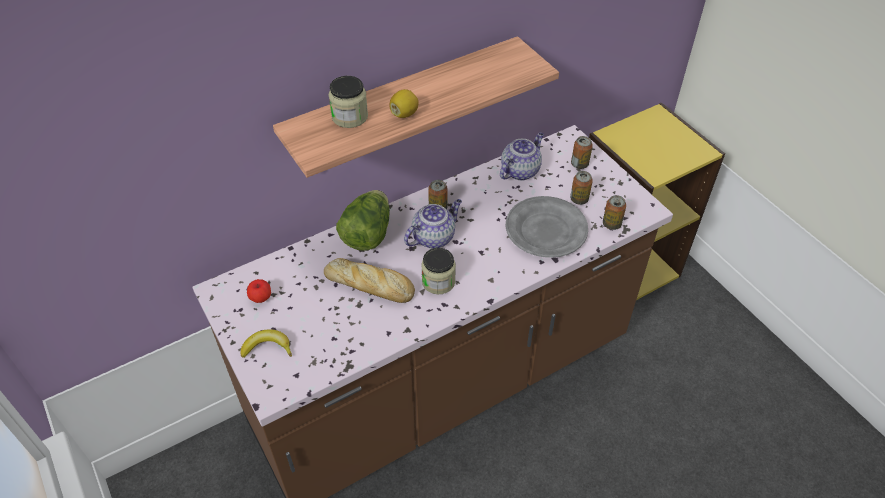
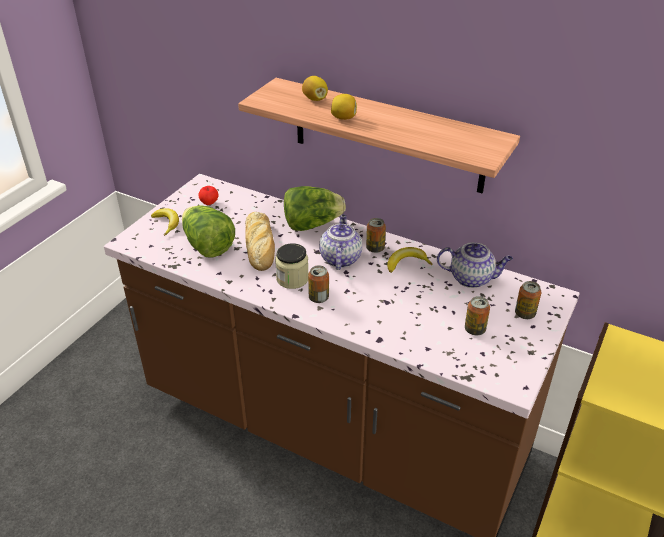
camera: 60 degrees right, 10 degrees down
(337, 326) = (208, 246): none -> lettuce
(349, 117) = (315, 99): jar -> lemon
(434, 237) = (340, 258): teapot -> teapot turned 105 degrees counterclockwise
(473, 198) = (407, 263): none -> banana
(545, 231) = (410, 321): grey plate -> none
(611, 224) = (464, 364): can -> can (318, 298)

